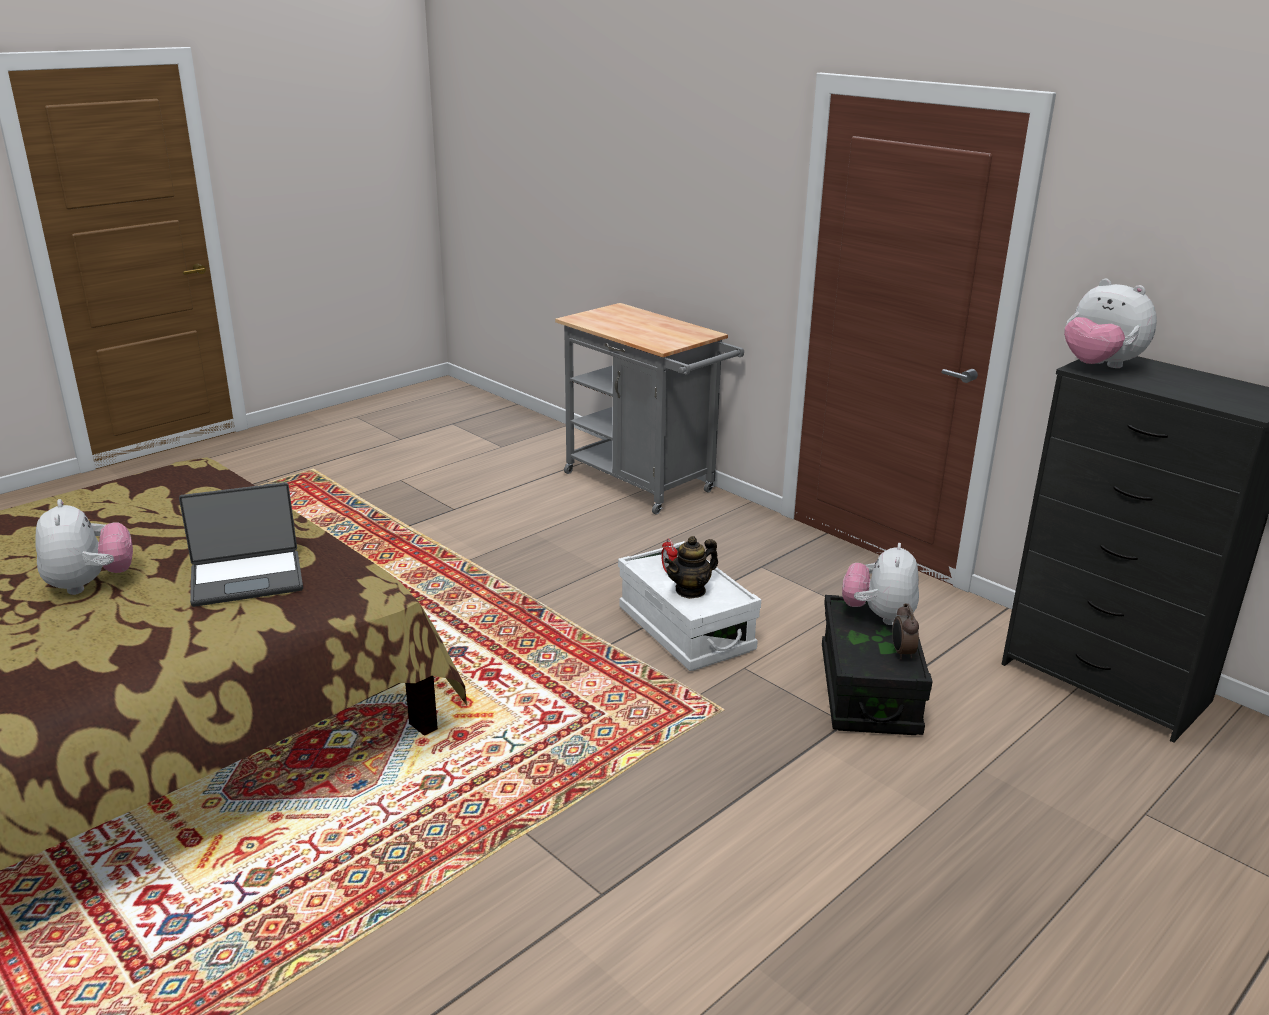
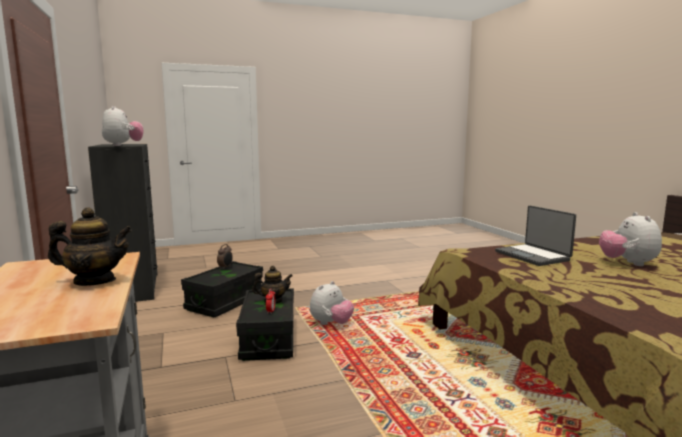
camera: 155 degrees left, 15 degrees down
(247, 578) = (533, 256): laptop -> laptop turned 120 degrees counterclockwise
(625, 331) = (94, 281): none -> teapot
(685, 630) = (268, 339): white storage box -> black storage box
(878, 616) = (206, 279): plush toy -> plush toy (331, 324)

